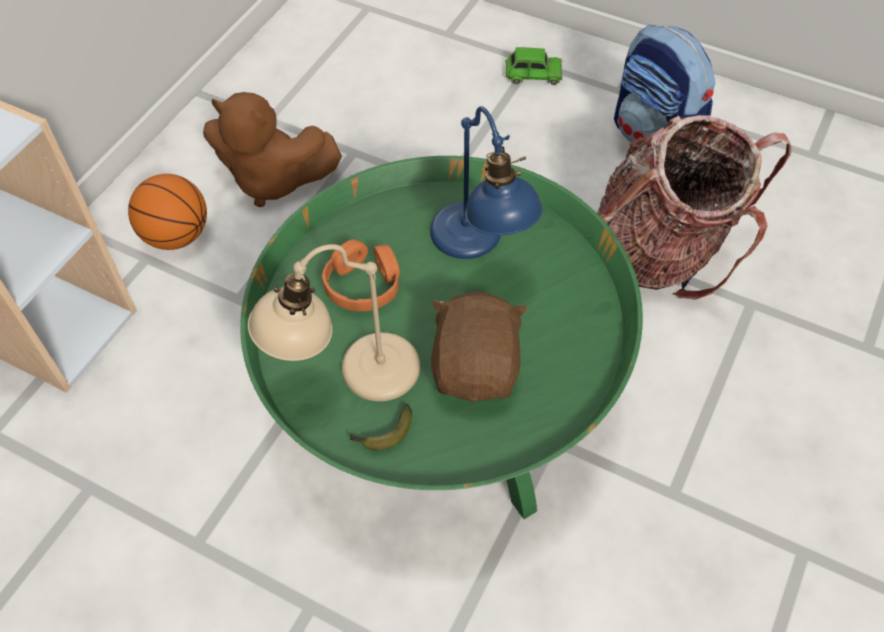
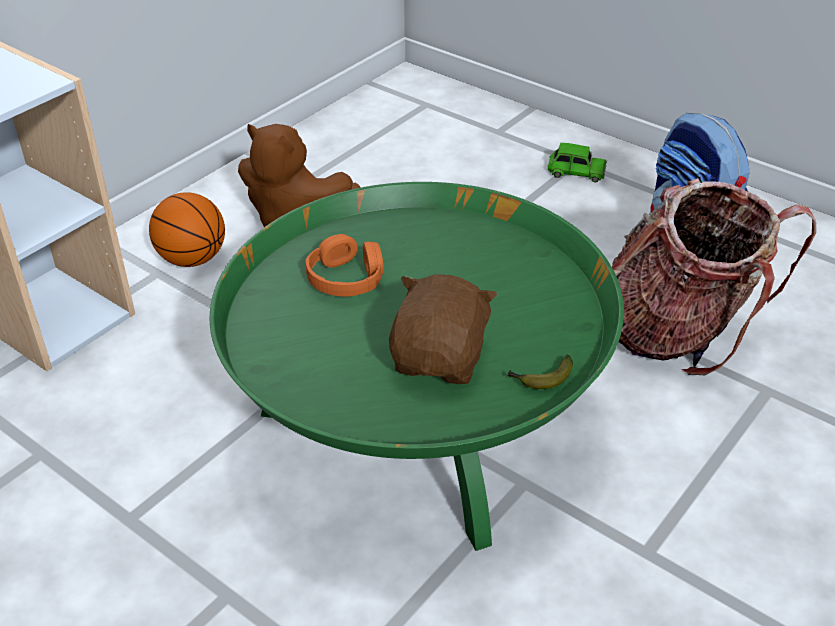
camera: 10 degrees right, 15 degrees down
(347, 379) = (307, 350): beige table lamp -> none
(383, 434) = (329, 400): banana -> banana (541, 379)
(481, 253) = (471, 268): blue table lamp -> none

